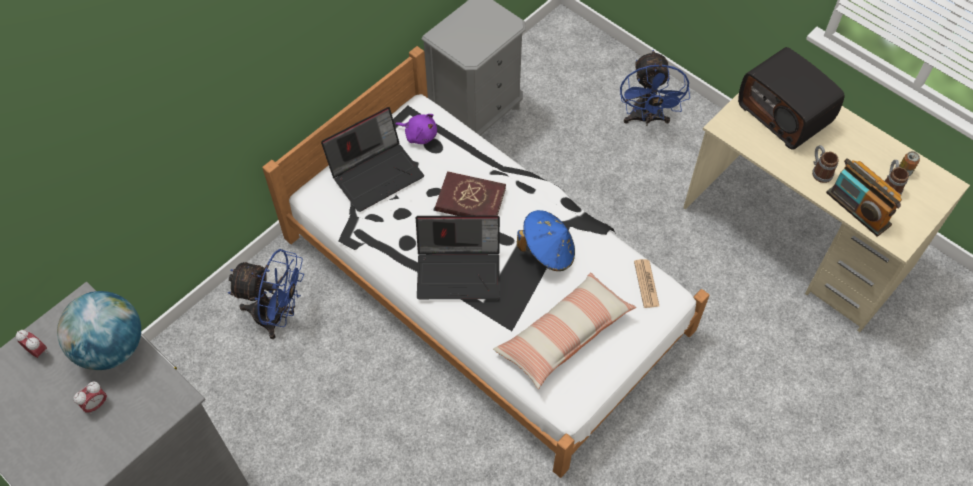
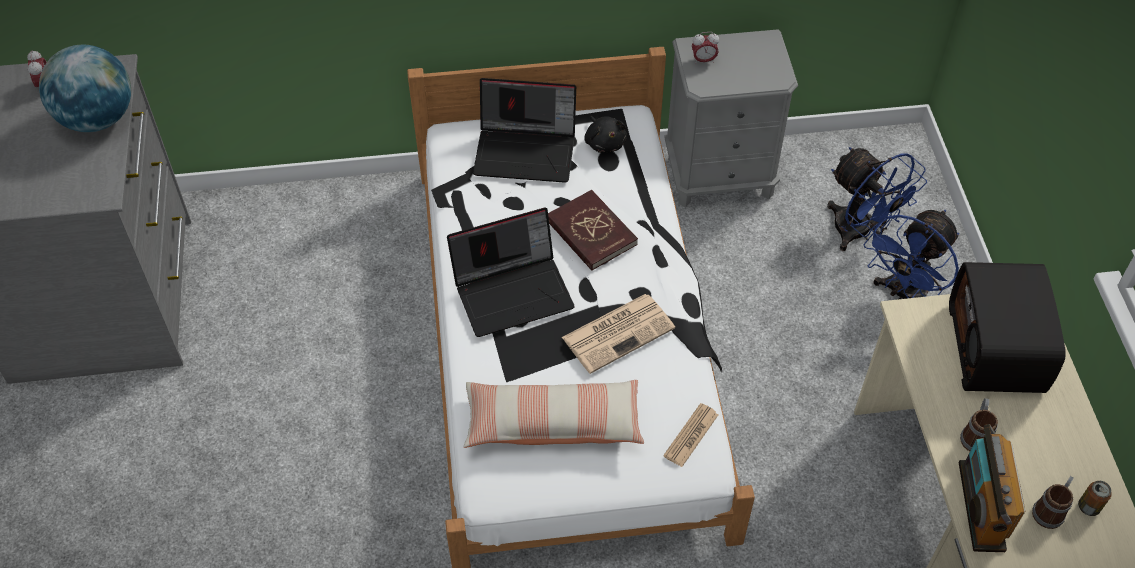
camera: 40 degrees right, 5 degrees down
(96, 404) = (40, 155): alarm clock -> alarm clock (703, 60)
(277, 316) = (348, 239): blue fan -> blue fan (860, 233)
(419, 135) = (605, 142): purple plush toy -> black plush toy
(460, 270) = (514, 291): laptop -> laptop turned 60 degrees counterclockwise
(547, 251) = (619, 332): blue hat -> newspaper

